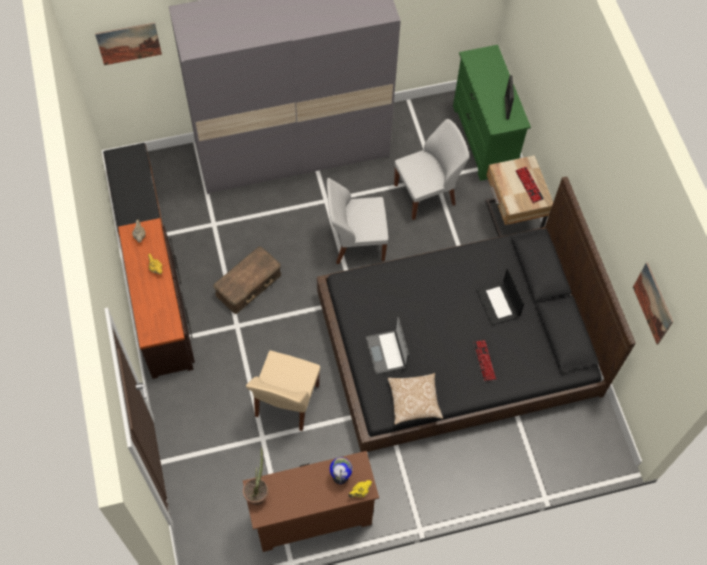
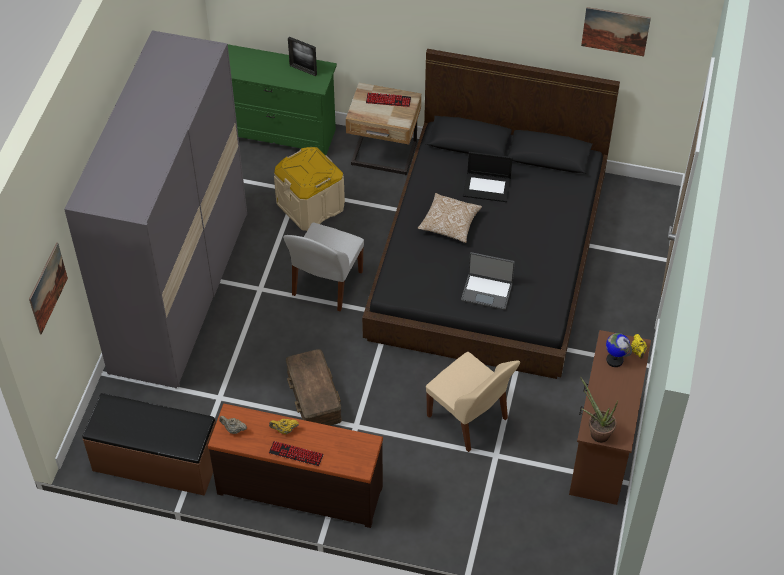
camera: 60 degrees left, 10 degrees down
(414, 401) = (550, 293): pillow -> pillow (449, 224)
(426, 194) = (310, 205): white chair -> beige storage box
(484, 361) = (539, 223): keyboard -> keyboard (296, 454)

